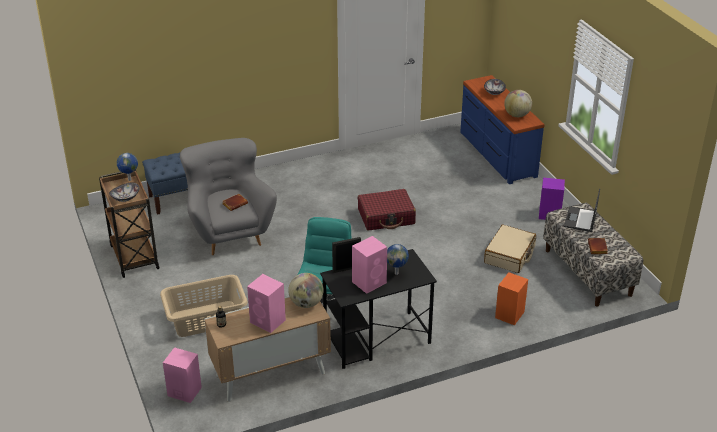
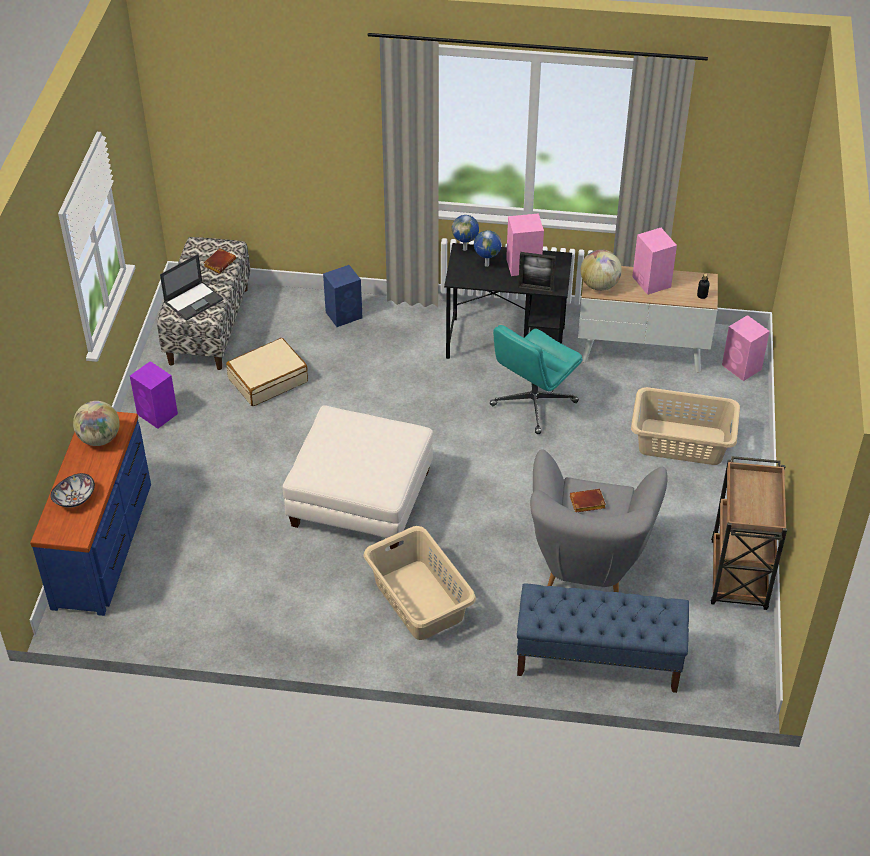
camera: 150 degrees left, 10 degrees up
(125, 198) = (757, 486): bowl -> none
(129, 180) = (741, 520): globe -> globe (465, 249)
(312, 186) = (418, 601): none -> beige laundry basket
(386, 217) = (360, 498): red suitcase -> white ottoman
(509, 315) = (344, 314): orange speaker -> blue speaker

